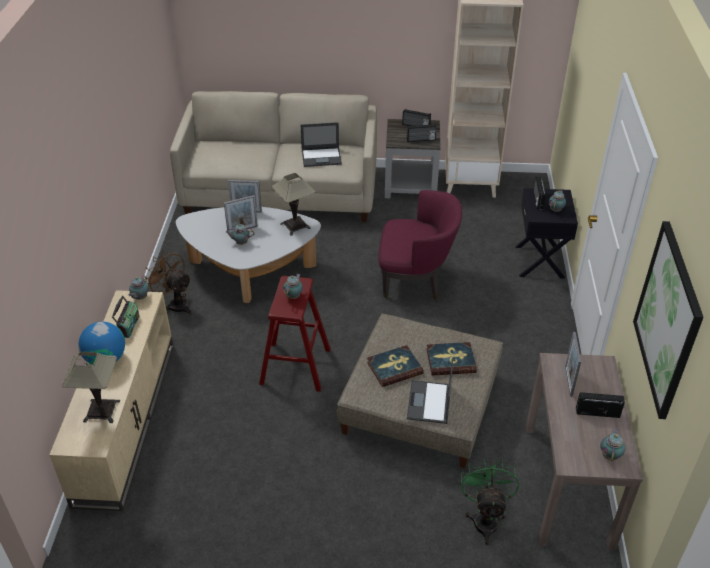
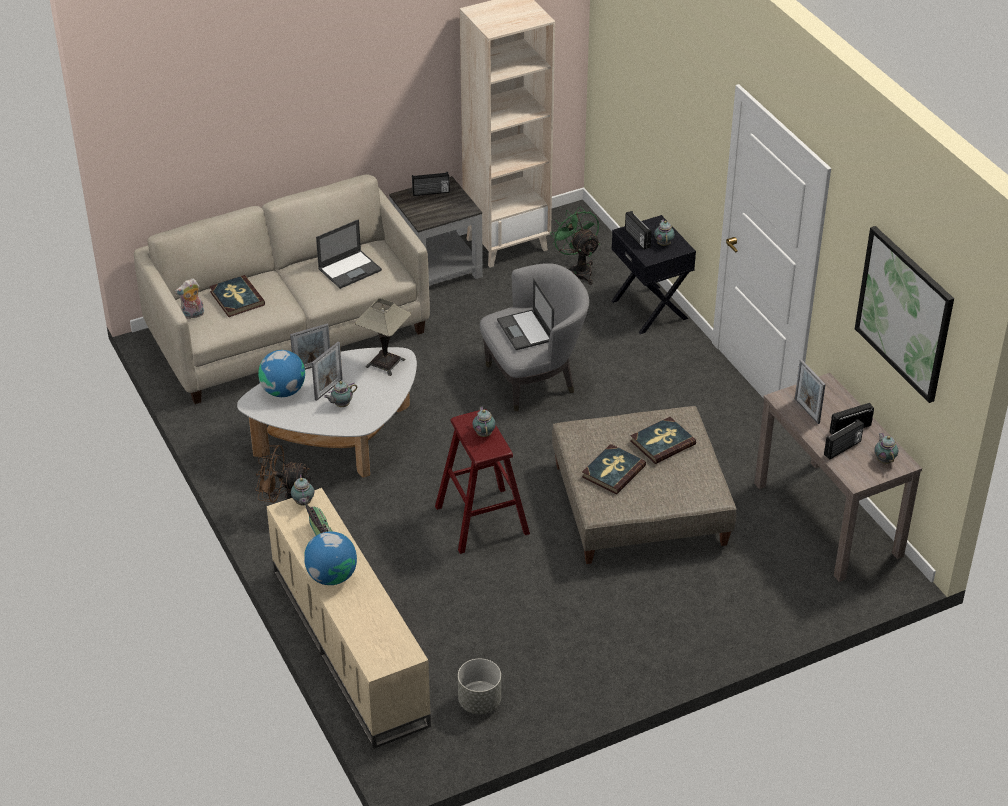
camera: 30 degrees left, 0 degrees up
(102, 411) = (380, 623): table lamp -> none
(173, 508) = (479, 701): none -> grey planter
(199, 153) = (192, 315): none -> plush toy
(213, 220) = (283, 390): none -> globe
(234, 151) = (236, 298): none -> book
(416, 280) = (534, 379): purple armchair -> grey armchair
(421, 140) = (451, 208): radio -> radio (843, 448)
(429, 403) = (673, 490): laptop -> laptop (526, 331)
(485, 518) = (777, 580): green fan -> green fan (578, 270)

